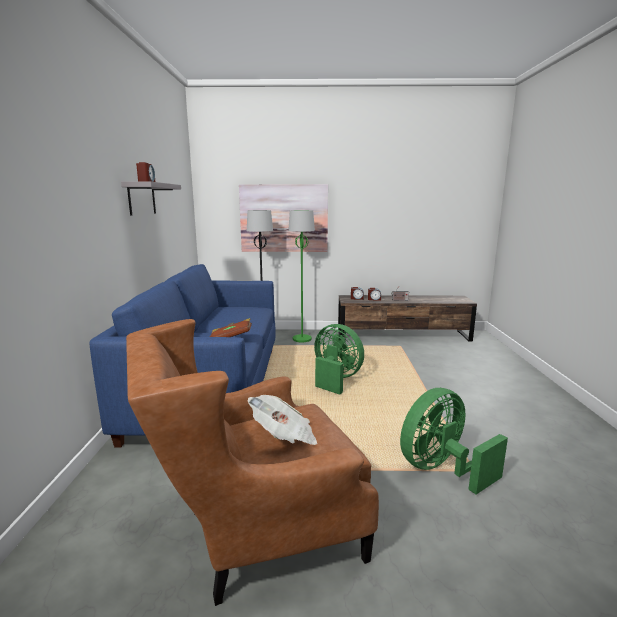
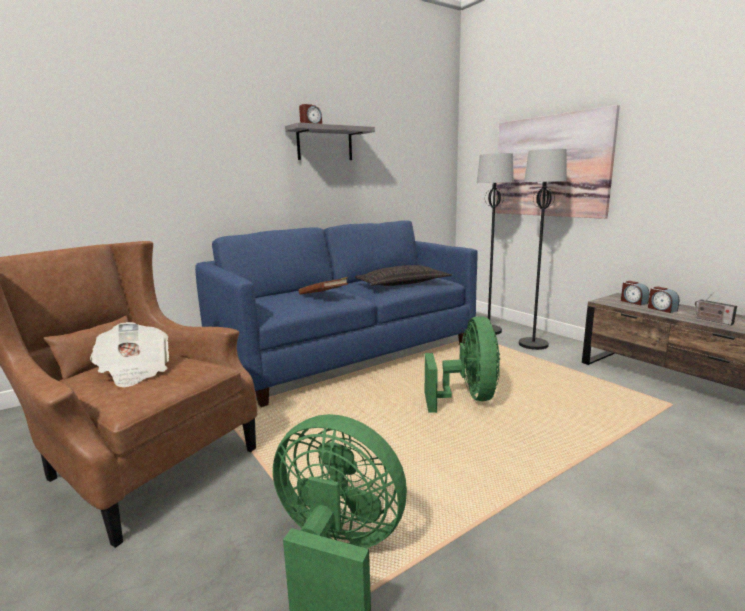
camera: 55 degrees right, 0 degrees up
(245, 316) = (403, 283): none -> pillow
(301, 339) = (533, 344): green floor lamp -> black floor lamp

